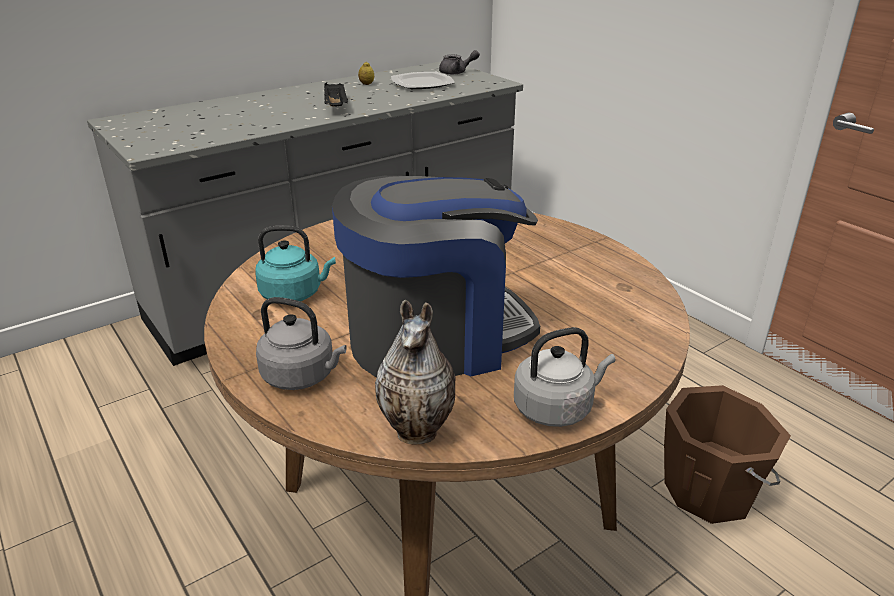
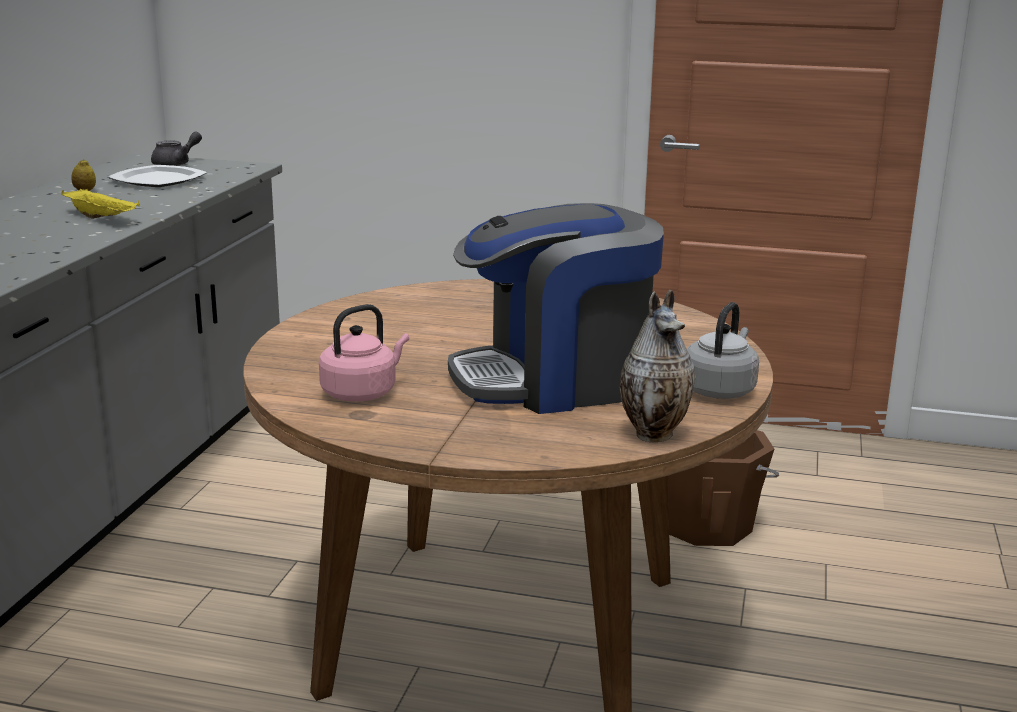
camera: 40 degrees left, 10 degrees down
(294, 294) = (362, 392): turquoise kettle -> pink kettle
(302, 376) = (496, 437): grey kettle -> none
(336, 107) = (103, 218): black tray -> yellow tray
(436, 338) = (555, 381): coffee machine -> coffee machine turned 135 degrees counterclockwise

